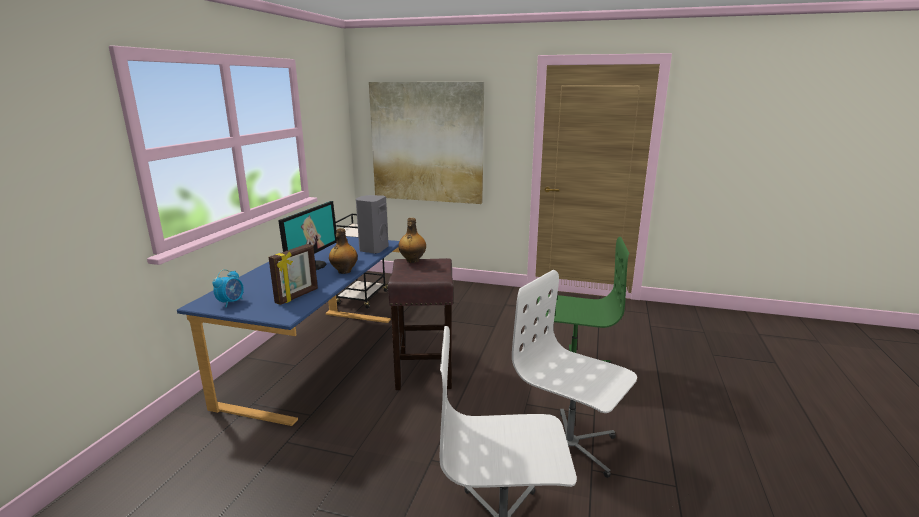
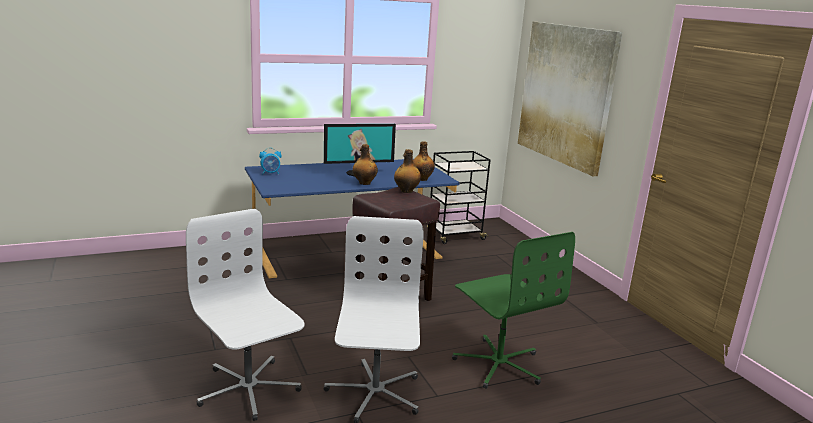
camera: 50 degrees right, 0 degrees up
(297, 296) = (304, 184): picture frame -> none
(373, 249) = (421, 179): grey speaker -> bottle

